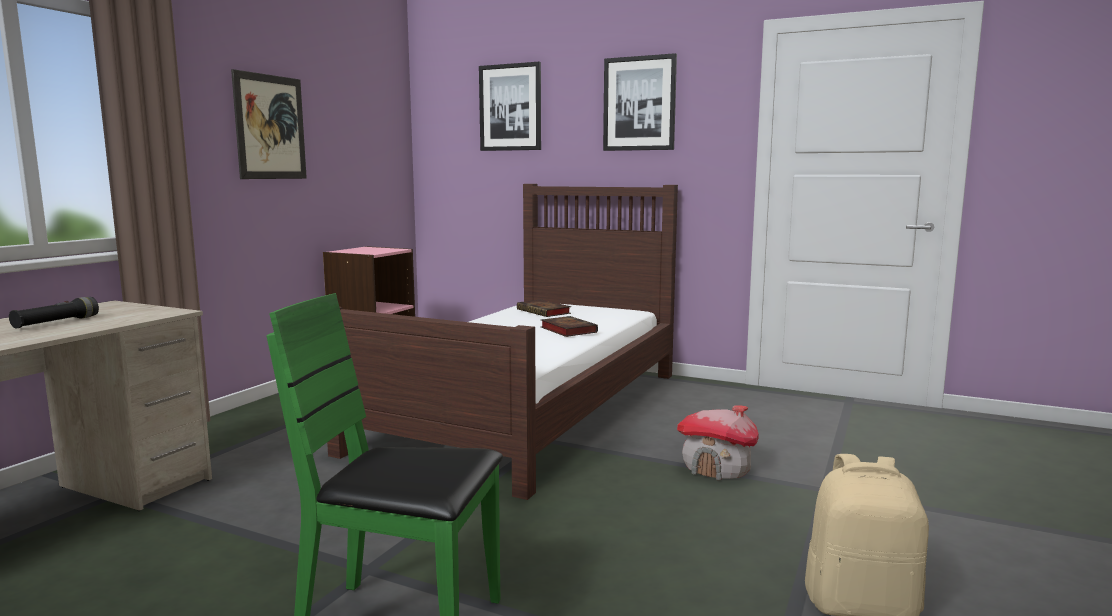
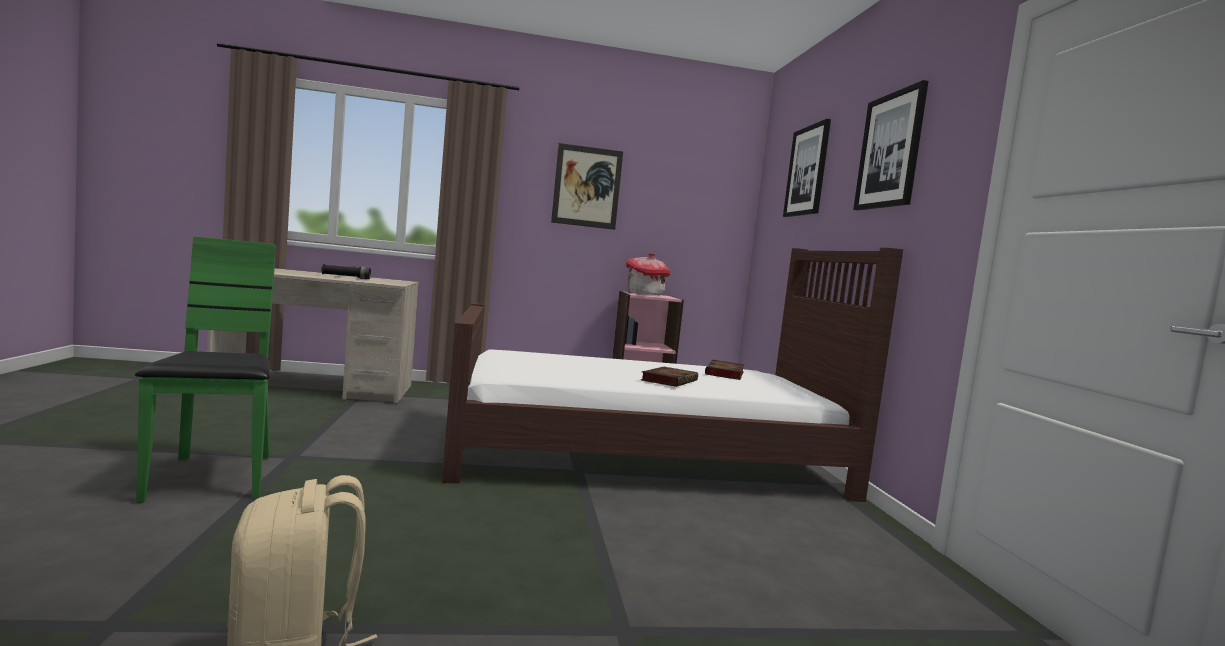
camera: 55 degrees right, 5 degrees down
(717, 468) = (608, 554): toy house -> toy house (644, 294)

